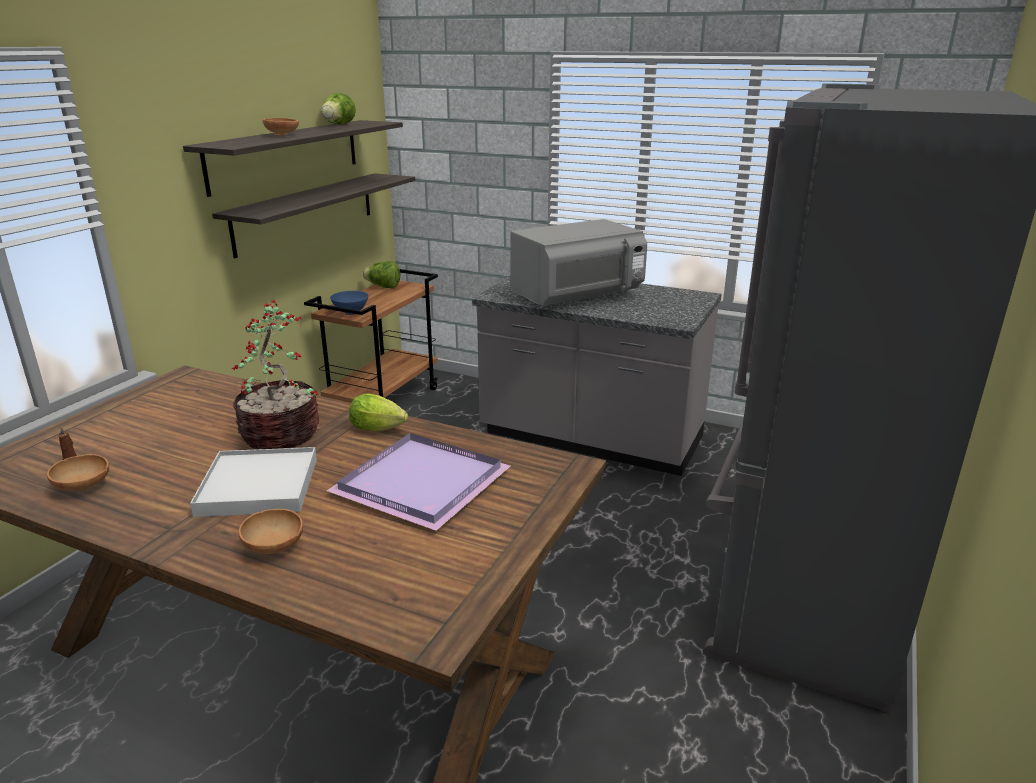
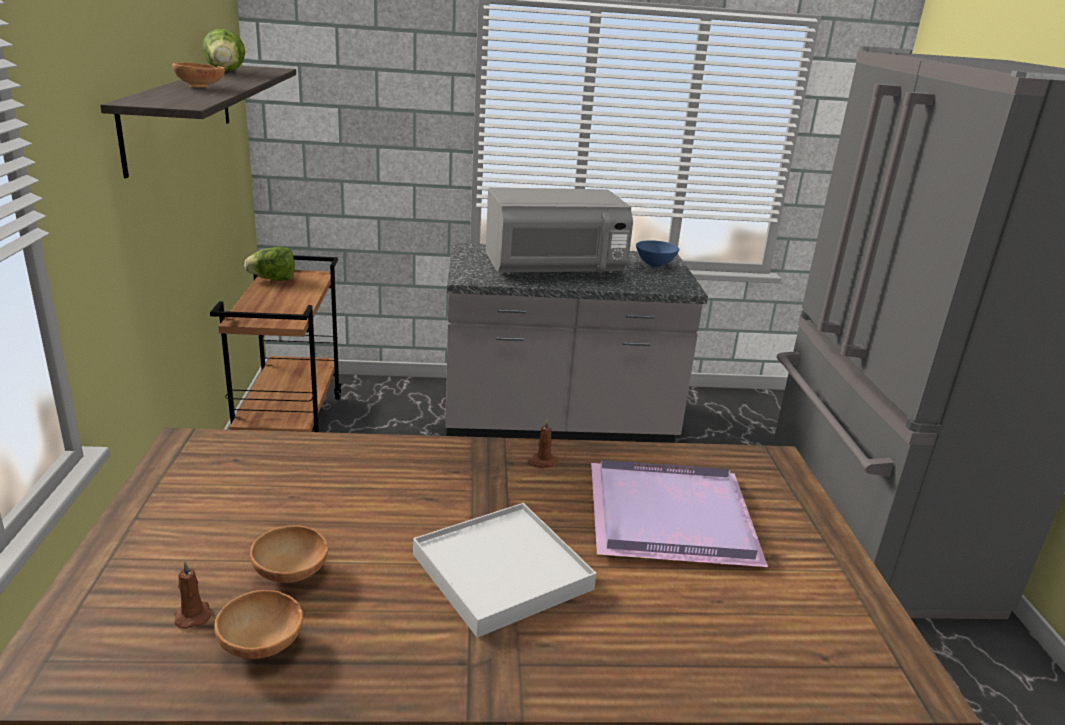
camera: 30 degrees left, 0 degrees up
(274, 548) = (628, 645): brown bowl -> brown bowl (292, 574)
(282, 435) = (438, 497): potted plant -> none
(306, 212) = (198, 191): shelf -> none
(350, 313) = (273, 319): blue bowl -> blue bowl (654, 266)
(380, 429) = (542, 462): lettuce -> brown candle
(577, 296) = (554, 270): grey microwave -> grey microwave turned 45 degrees clockwise

